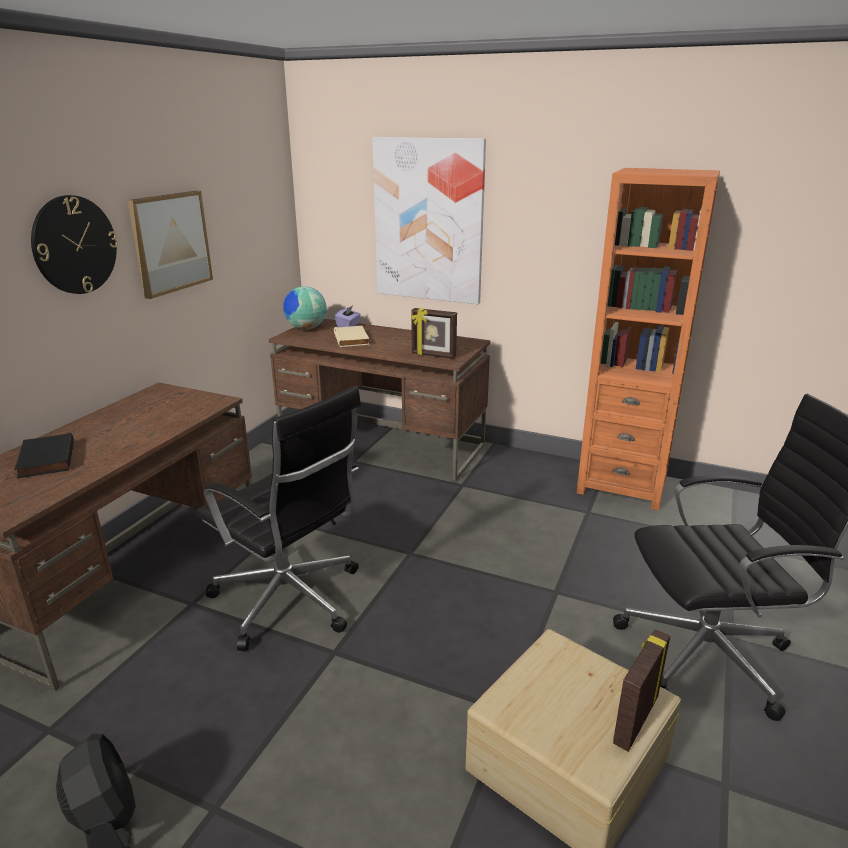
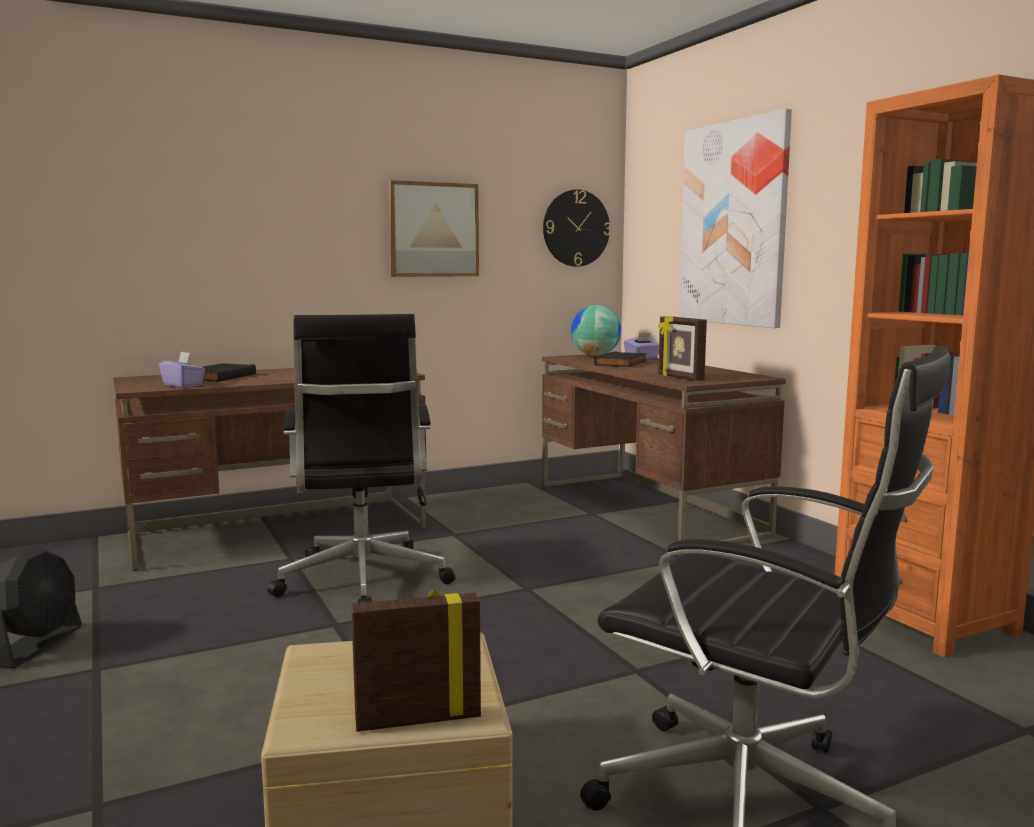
camera: 40 degrees right, 15 degrees down
(46, 490) = (183, 385): none -> purple tissue box
(74, 245) = (322, 211): wall clock -> wall clock (576, 228)
(352, 339) = (622, 363): beige book -> black book

